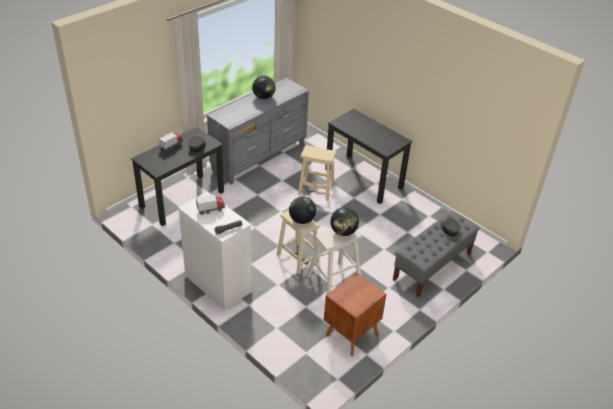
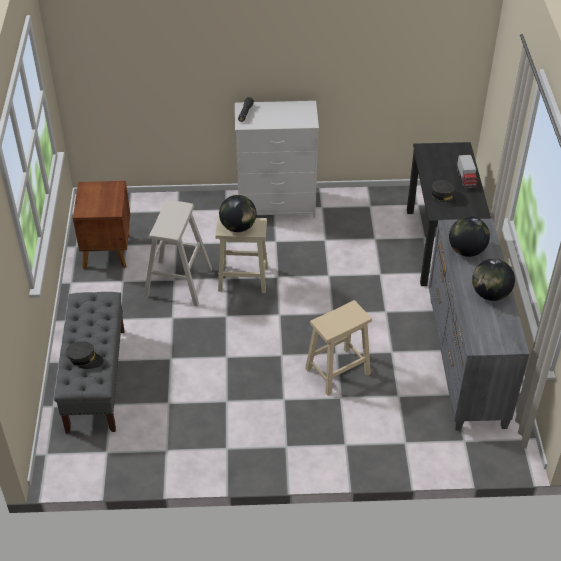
camera: 135 degrees right, 5 degrees up
(211, 209) = (287, 116): toy truck -> none
(343, 232) = (171, 224): globe -> globe (466, 250)
(364, 178) = (309, 440): black desk -> none

